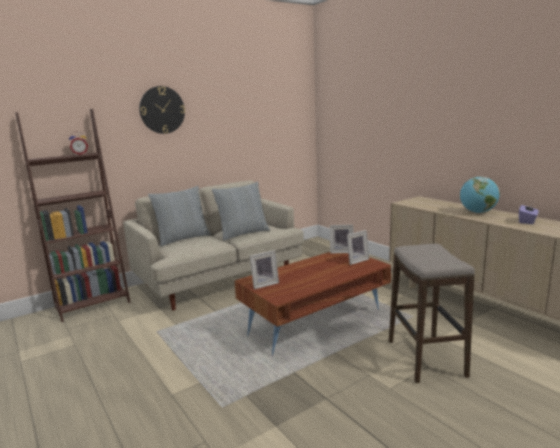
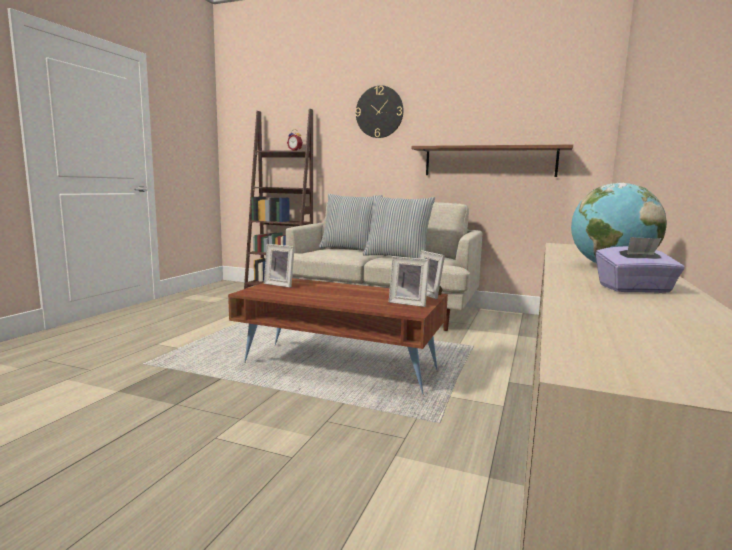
camera: 55 degrees right, 5 degrees down
(252, 145) = (489, 161): none -> brown shelf
(426, 358) = (315, 452): stool -> none

